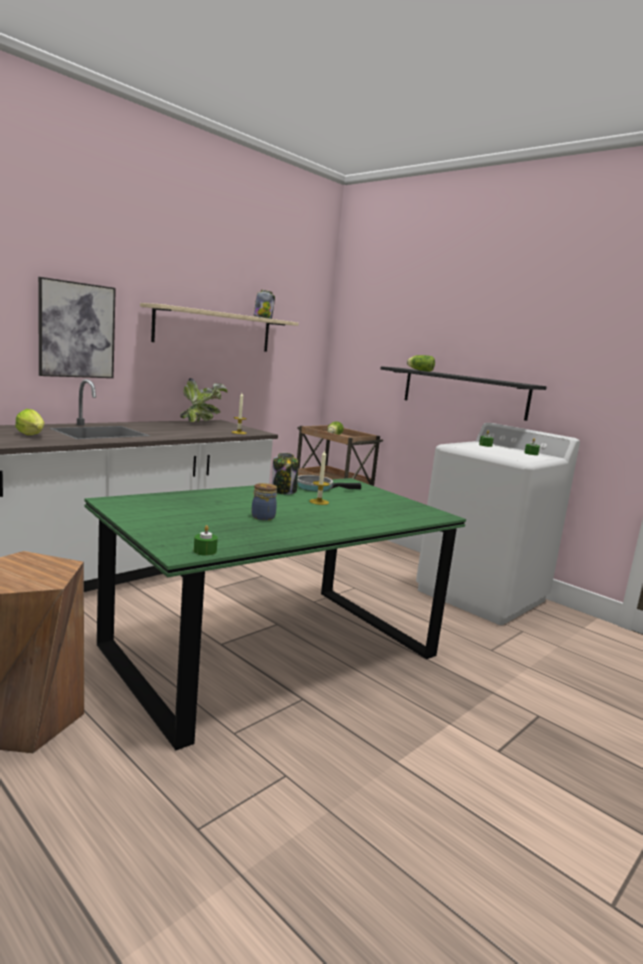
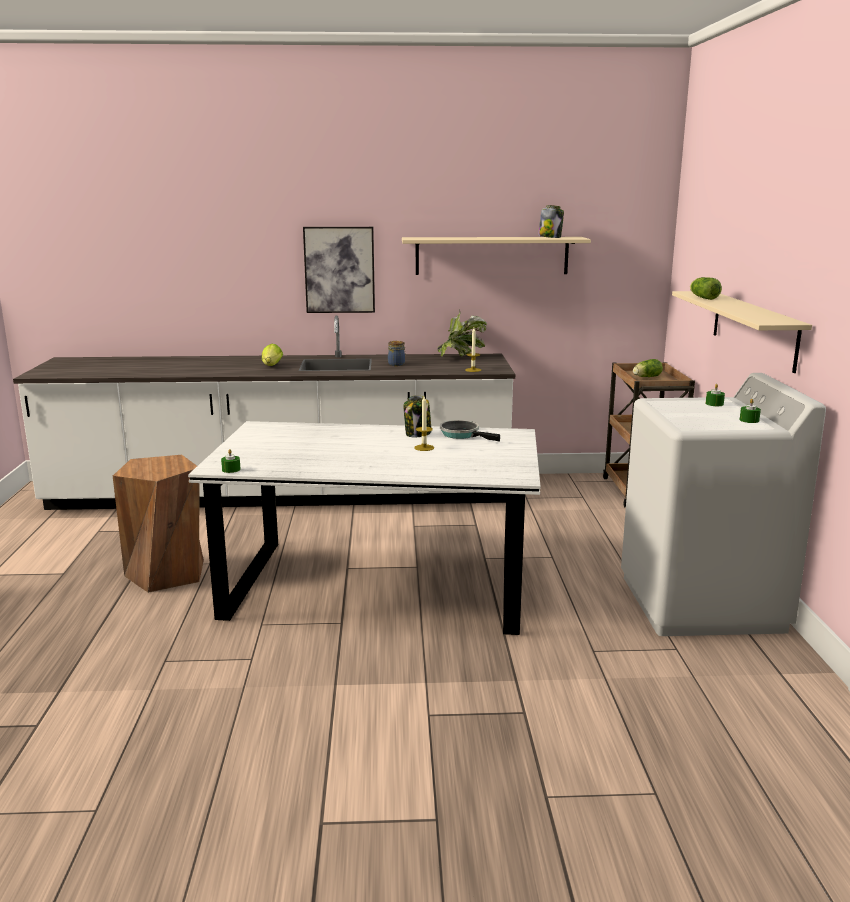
camera: 45 degrees right, 5 degrees up
(263, 517) = (337, 453): jar -> jar (397, 364)
(272, 649) = (378, 583): green dining table -> white dining table
(464, 393) = (753, 329): black shelf -> beige shelf

